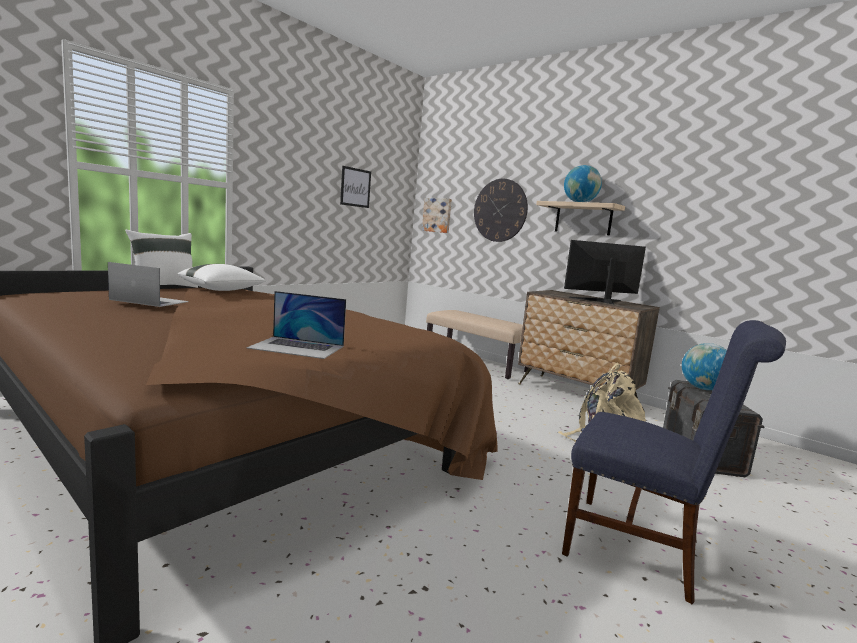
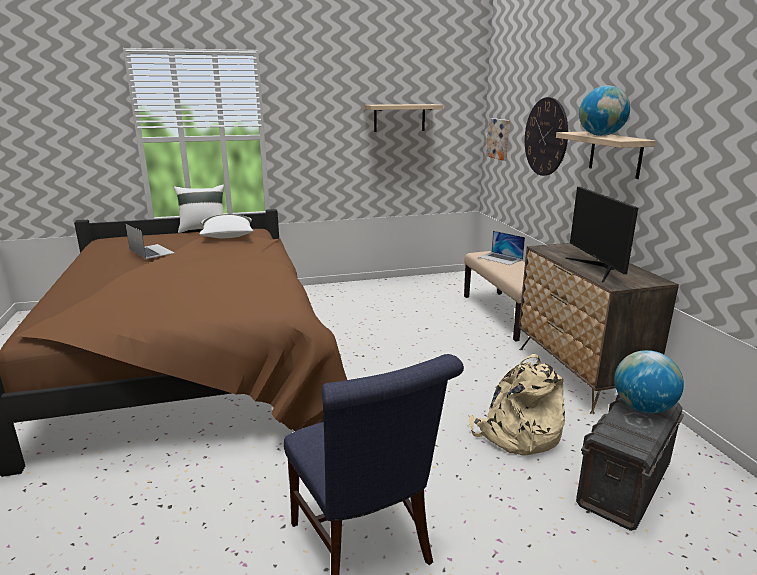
camera: 35 degrees right, 10 degrees up
(297, 347) = (147, 312): laptop -> laptop (500, 258)
(355, 187) = (399, 117): picture -> shelf
(601, 301) = (598, 268): monitor -> monitor turned 120 degrees counterclockwise

